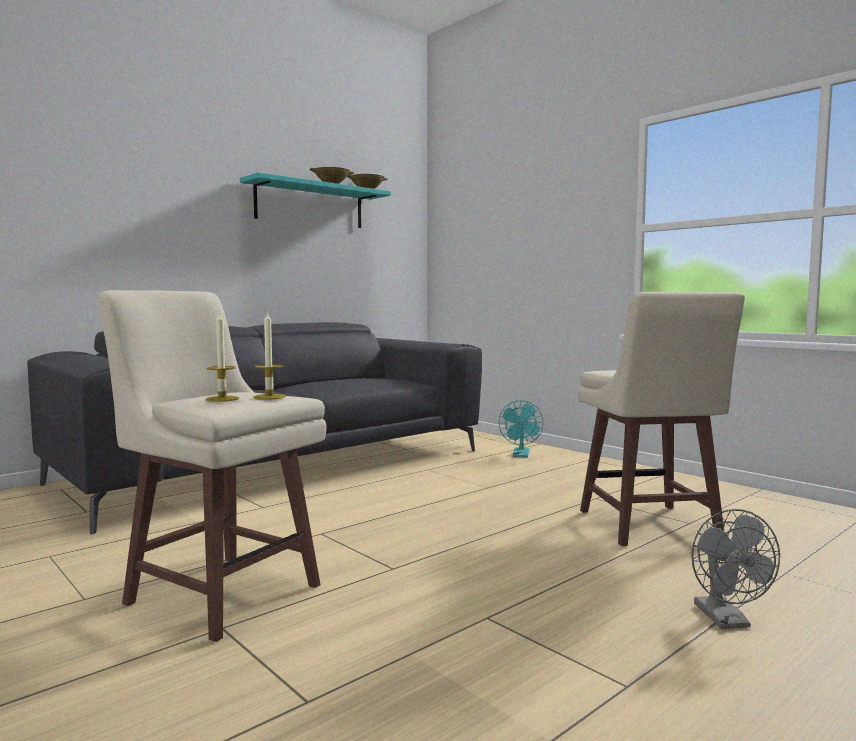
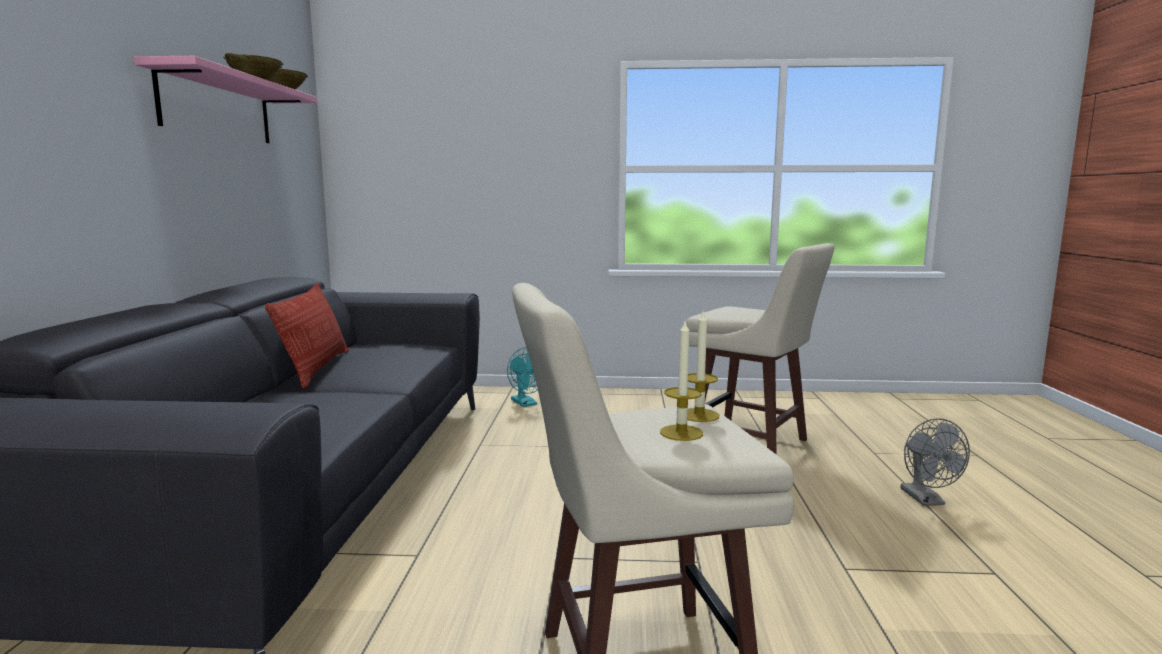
camera: 45 degrees left, 5 degrees up
(310, 205) = (217, 108): turquoise shelf -> pink shelf
(313, 382) = (316, 368): none -> pillow
(727, 621) = (926, 500): grey fan -> grey fan turned 45 degrees clockwise

